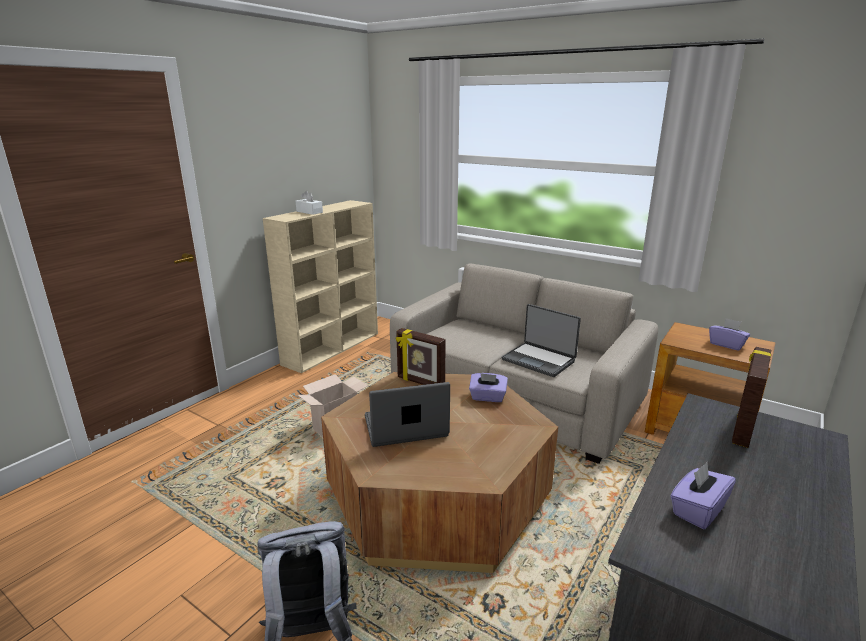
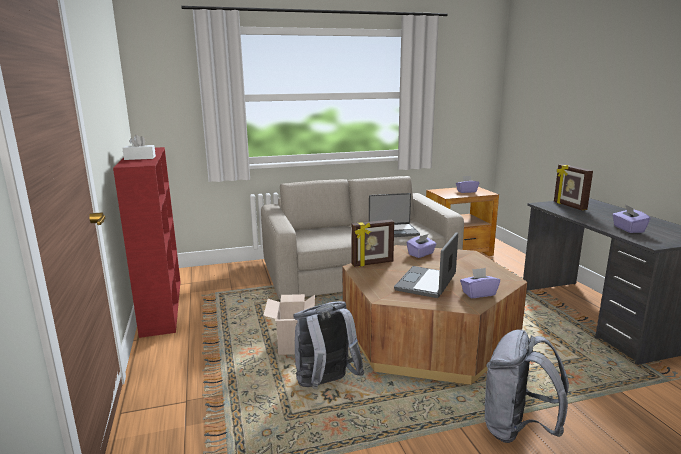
camera: 50 degrees left, 5 degrees down
(290, 473) = (325, 384): none -> grey backpack
(332, 348) = (162, 305): beige bookcase -> red bookcase
(415, 468) = (478, 293): none -> purple tissue box

